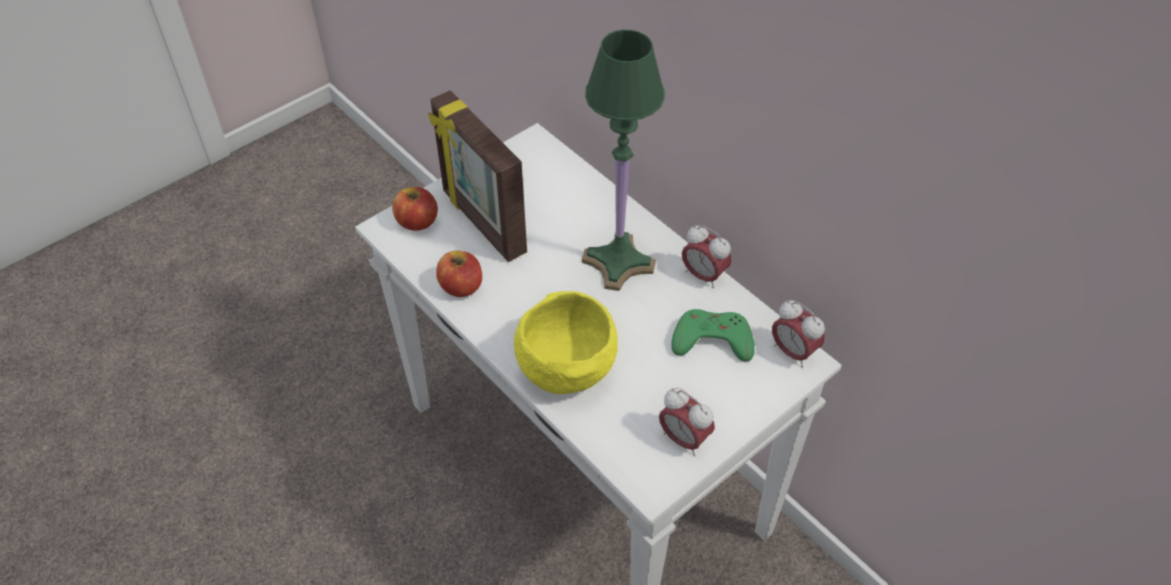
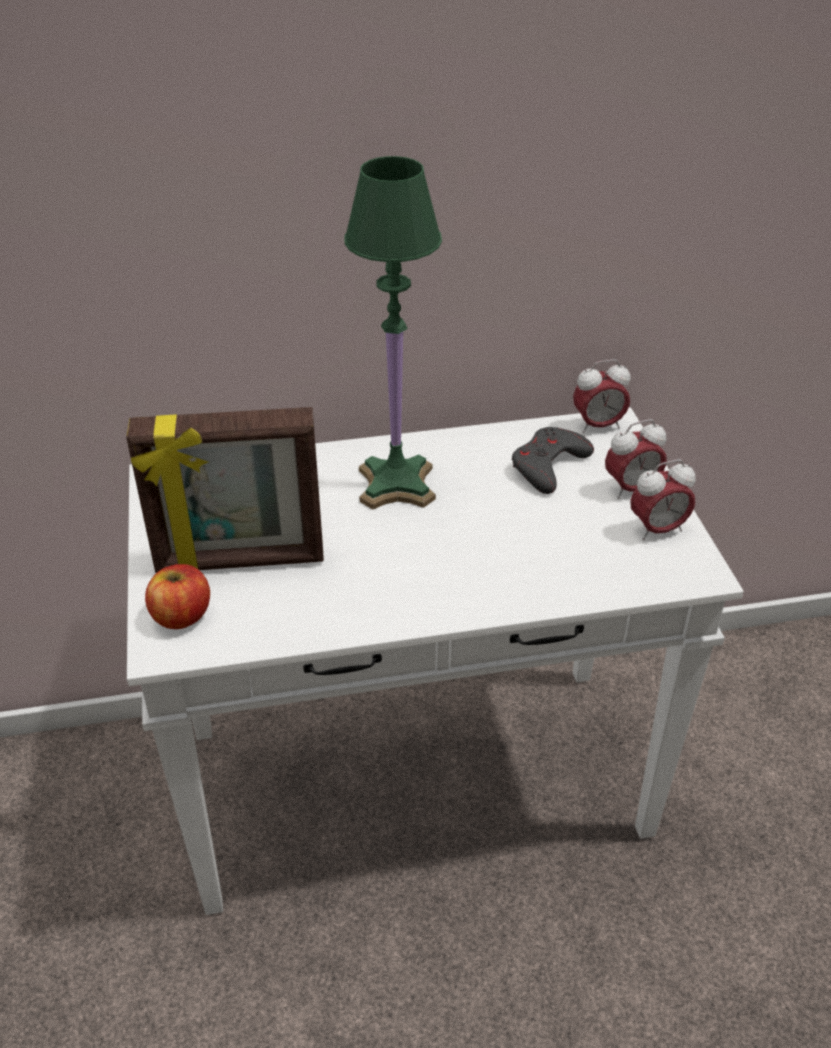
camera: 60 degrees left, 10 degrees down
(461, 286) = (323, 614): apple -> none
(565, 368) = (510, 576): yellow bowl -> none
(703, 275) = (462, 439): alarm clock -> alarm clock (631, 488)
(712, 340) = (548, 465): green game controller -> grey game controller

